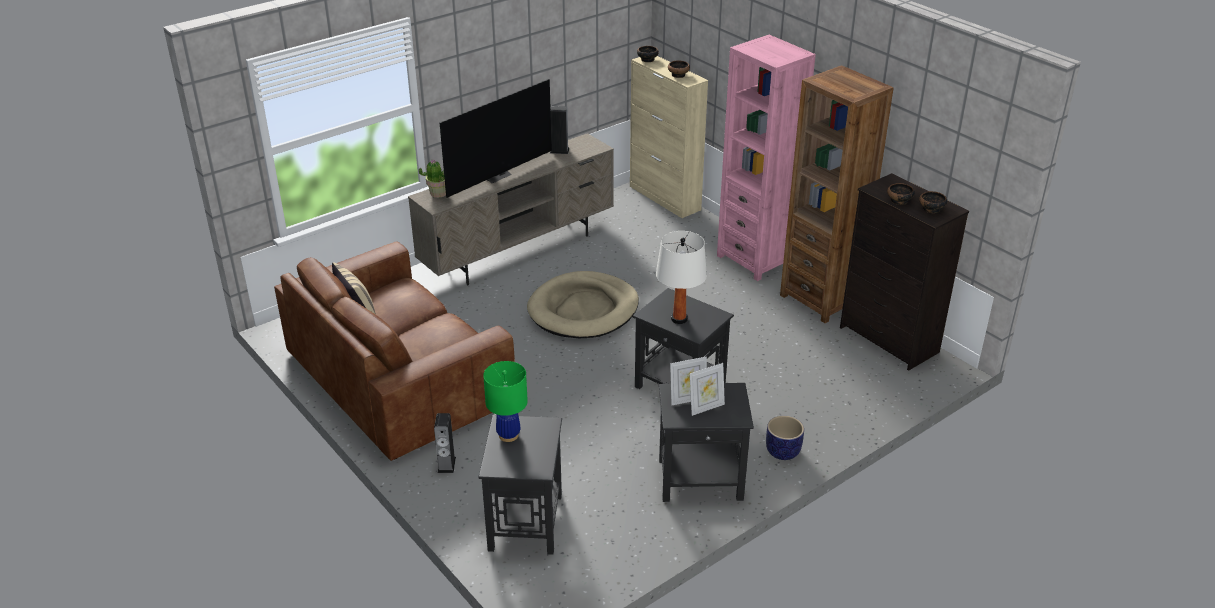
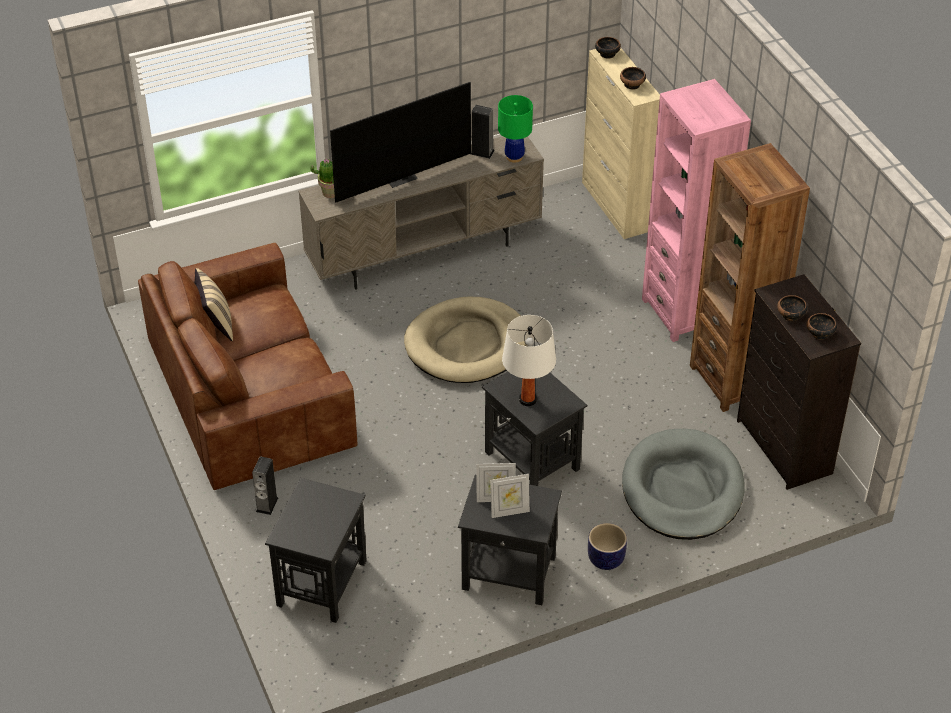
camera: 15 degrees right, 10 degrees up
(508, 435) = (307, 503): green table lamp -> green table lamp (514, 157)
(821, 385) = (682, 489): none -> grey dog bed

